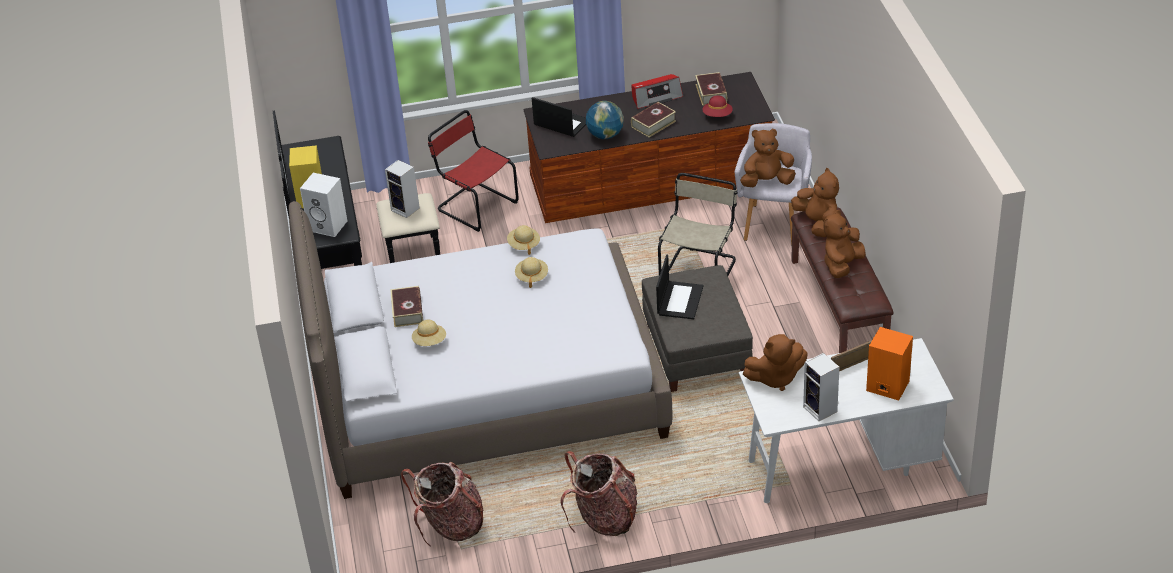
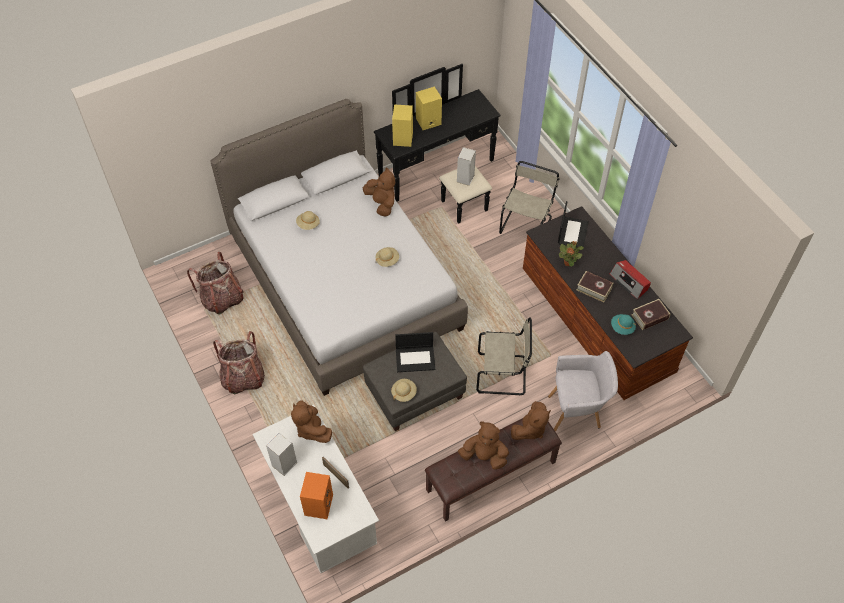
camera: 70 degrees right, 15 degrees up
(329, 225) = (403, 139): white speaker -> yellow speaker
(407, 311) = (335, 204): book -> none
(475, 205) = (526, 223): red chair -> beige chair
(524, 245) = (419, 247): beige hat -> beige hat (404, 393)
(605, 135) = (568, 262): globe -> potted plant
(717, 115) = (622, 328): red hat -> turquoise hat
(767, 182) = (572, 384): brown plush toy -> brown plush toy (381, 203)

